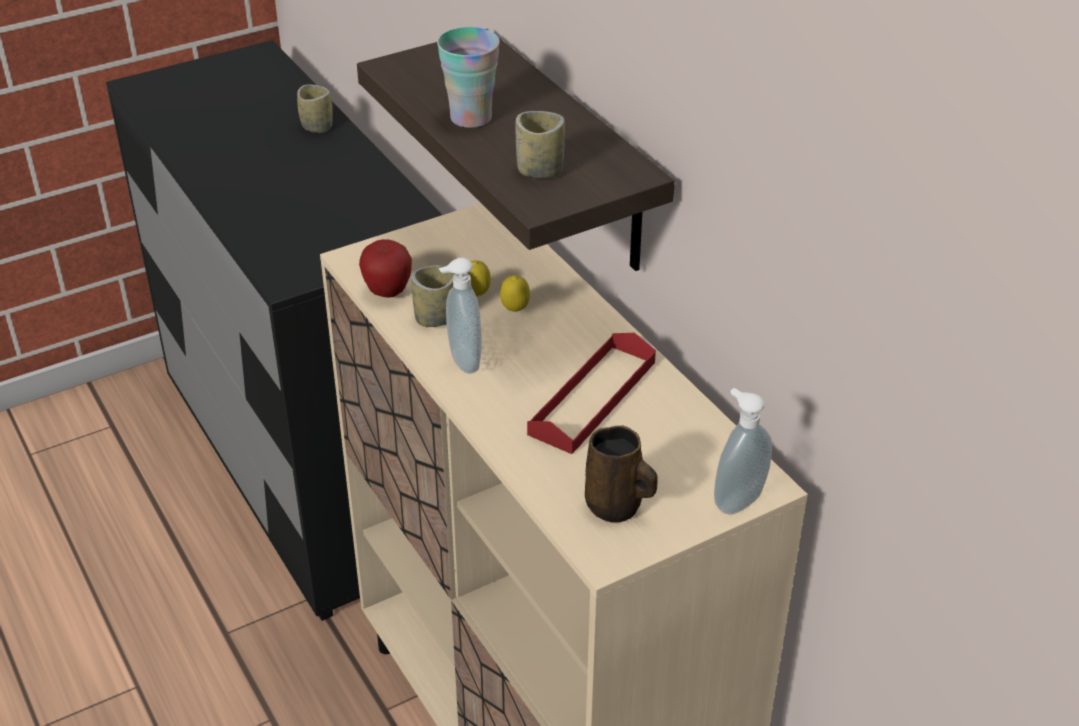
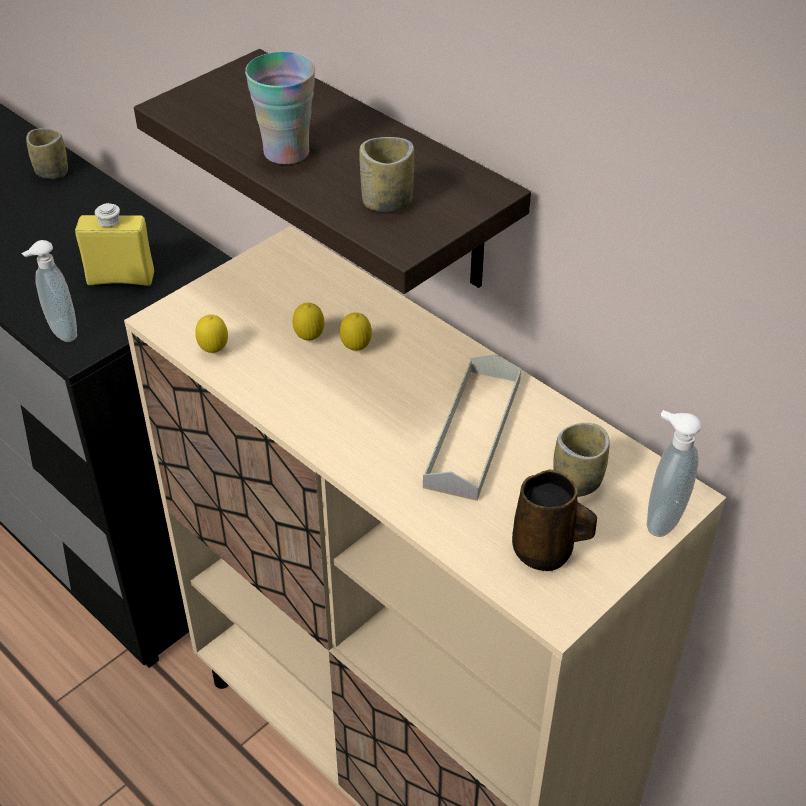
camera: 15 degrees left, 5 degrees up
(345, 227) = (121, 278): none -> yellow bottle
(387, 292) = (214, 351): apple -> lemon
(435, 318) = (276, 372): cup -> cup (577, 482)
(461, 362) = (322, 417): soap dispenser -> soap dispenser (60, 333)
(592, 398) = (473, 432): red tray -> grey tray

